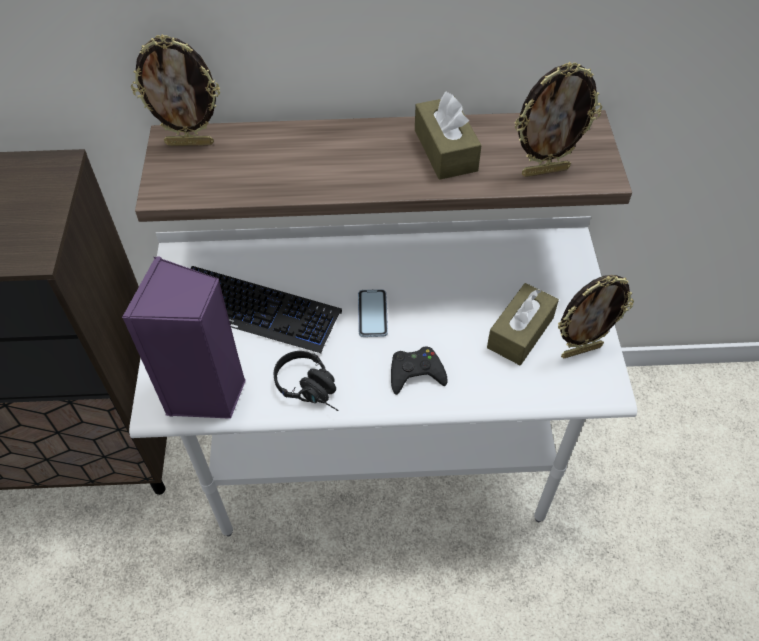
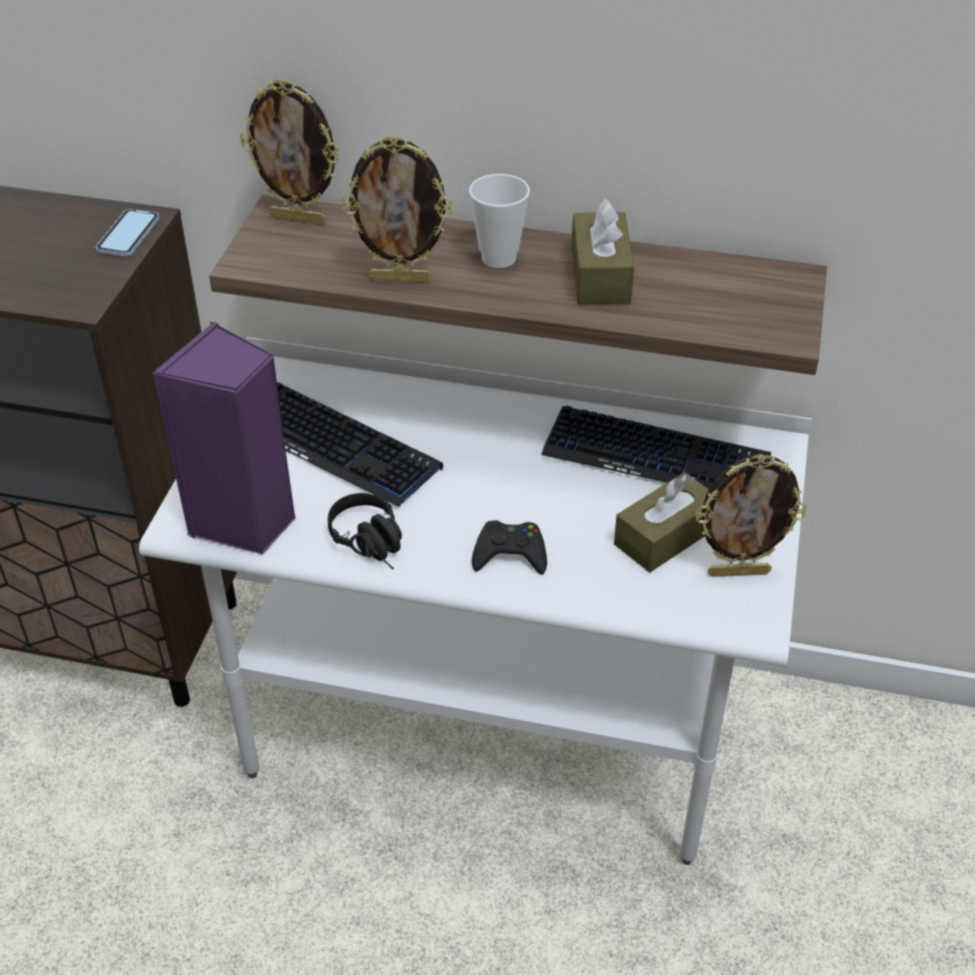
camera: 15 degrees right, 10 degrees down
(362, 149) = (498, 258): none -> cup
(372, 314) = (481, 478): phone -> phone (128, 235)
(491, 268) = (656, 456): none -> keyboard
(545, 171) = (715, 317): picture frame -> picture frame (401, 279)

